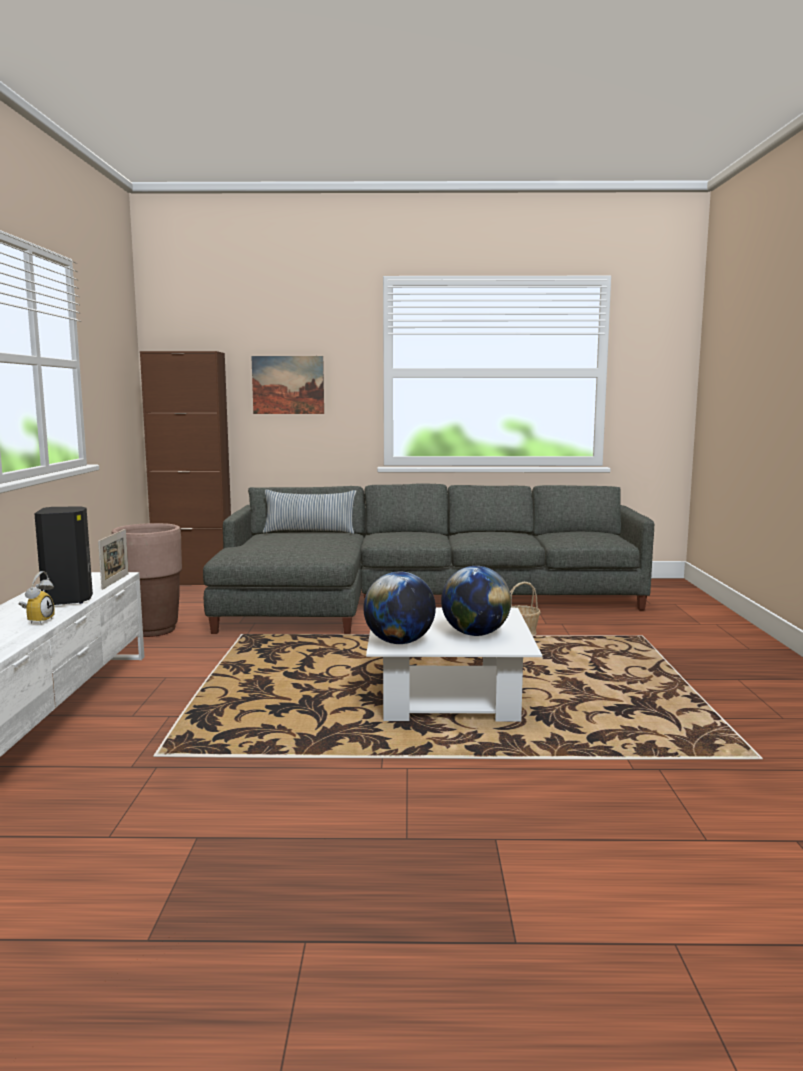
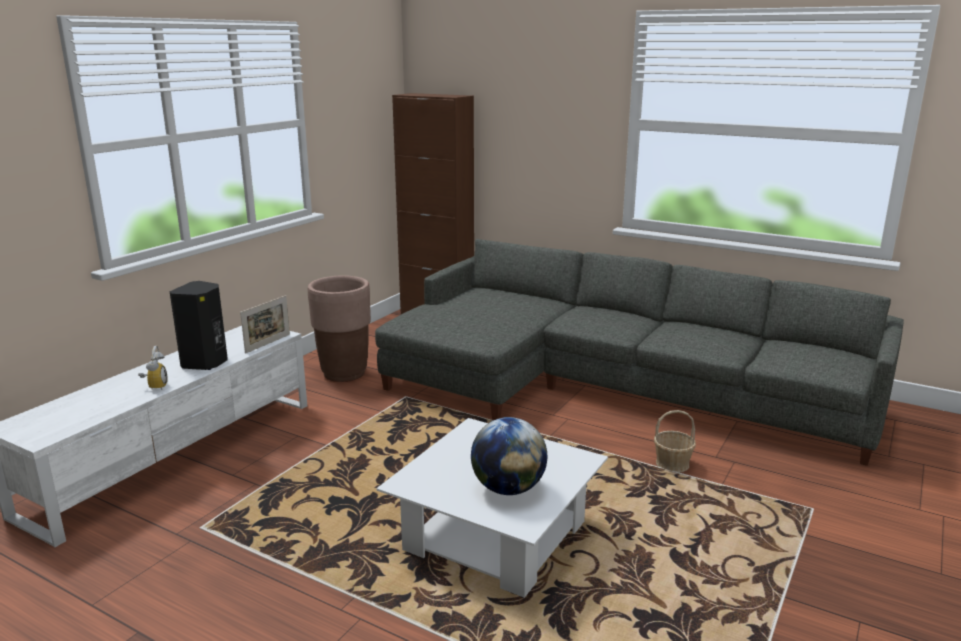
camera: 30 degrees right, 10 degrees up
(37, 621) = (155, 386): alarm clock -> alarm clock turned 45 degrees counterclockwise
(288, 385) = (532, 131): picture -> none
(309, 532) = (518, 295): pillow -> none
(399, 642) = (423, 480): globe -> none

